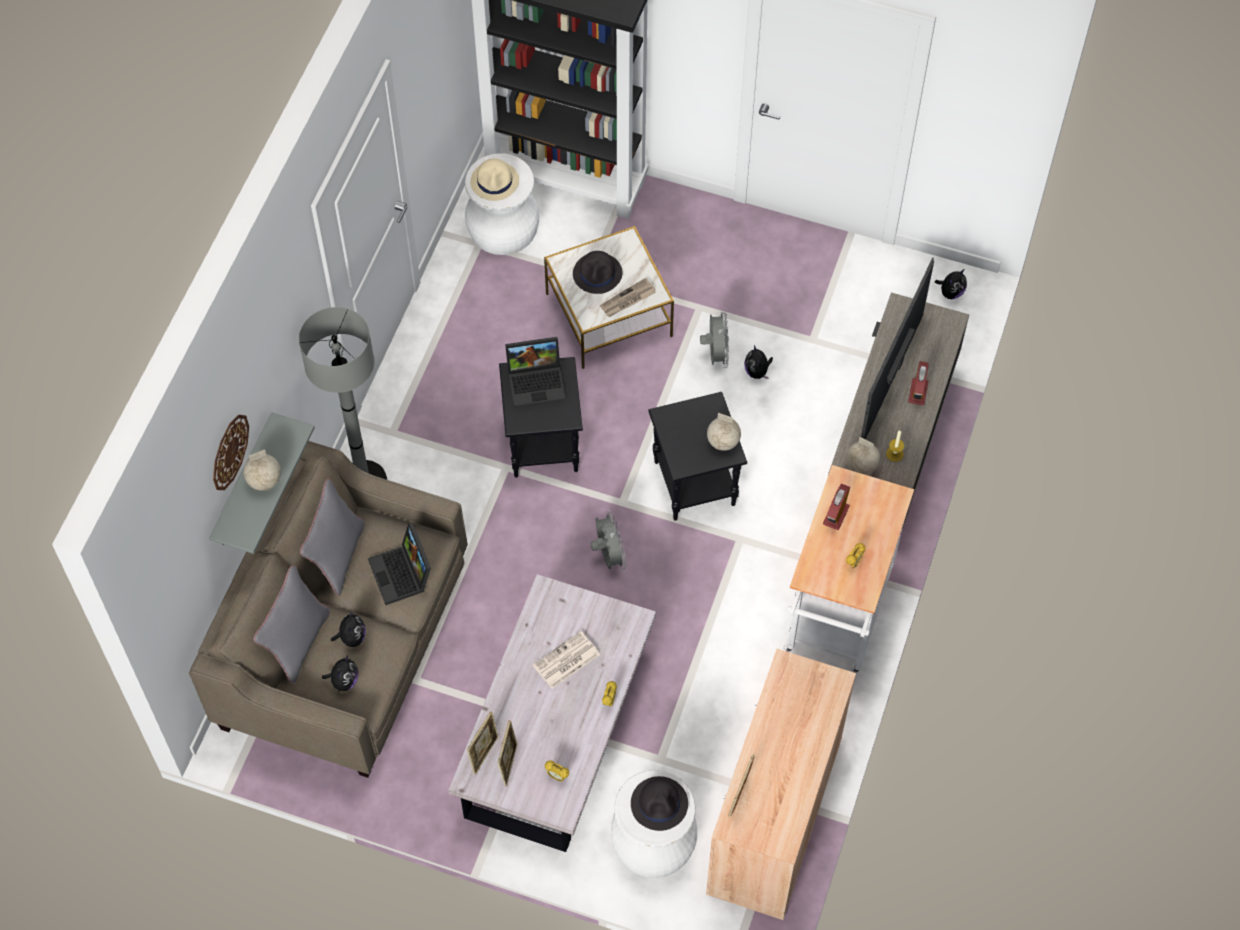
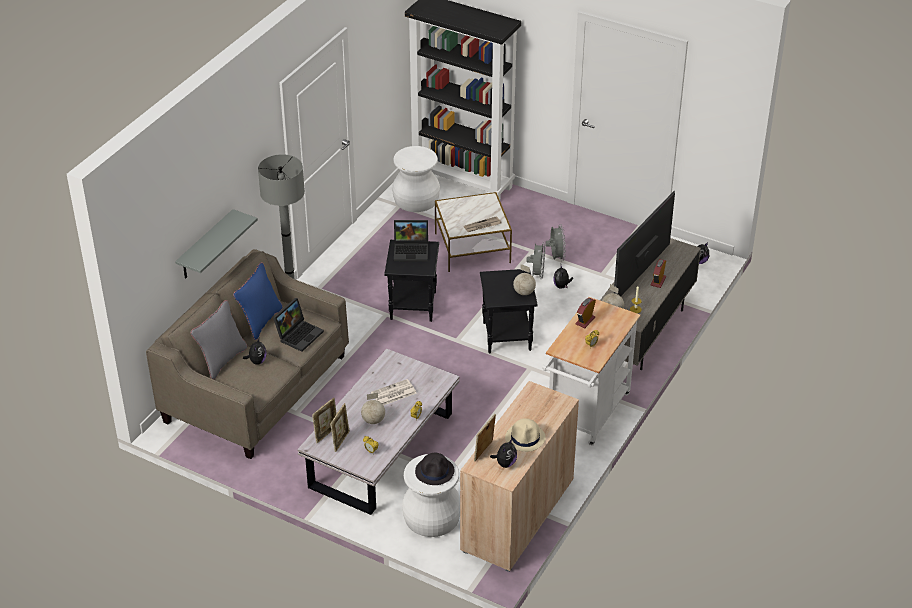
camera: 10 degrees right, 20 degrees down
(229, 452) = (198, 209): wall clock -> none
(265, 481) = (218, 239): globe -> globe (373, 420)
(338, 556) = (260, 321): grey pillow -> blue pillow
(344, 681) = (245, 382): plush toy -> plush toy (505, 463)
(403, 575) = (299, 334): laptop -> laptop turned 135 degrees counterclockwise
(495, 181) = (412, 158): beige hat -> beige hat (525, 438)
(598, 274) = (466, 211): black hat -> none
(608, 555) = (440, 365): grey fan -> grey fan (555, 257)

